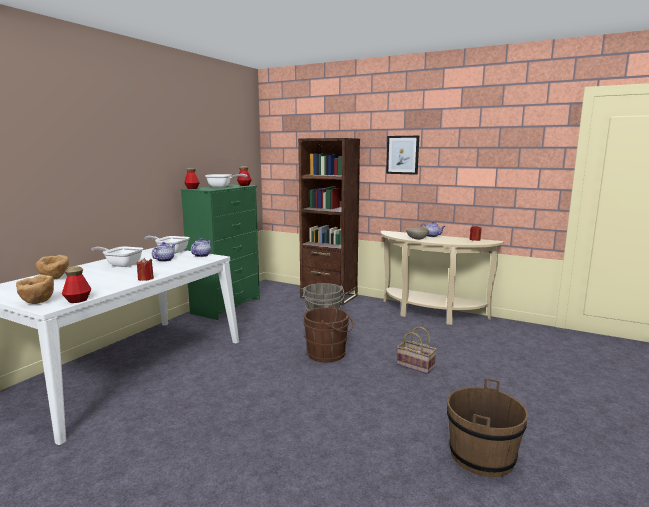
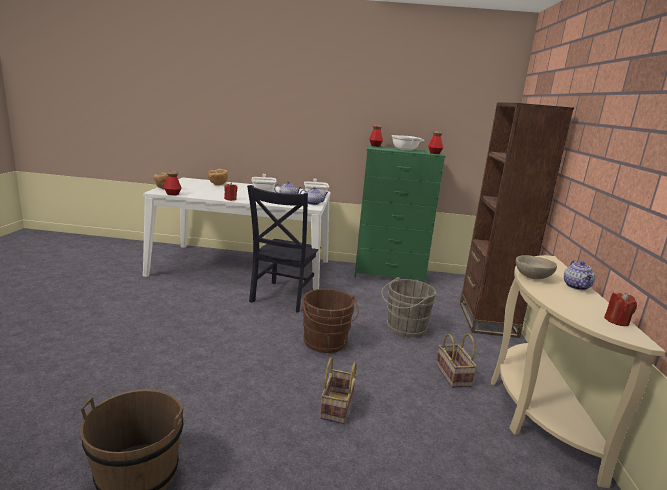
camera: 65 degrees right, 5 degrees up
(228, 358) = (282, 297): none -> black chair
(392, 323) = (454, 376): none -> basket
(402, 155) = (606, 139): picture -> none

